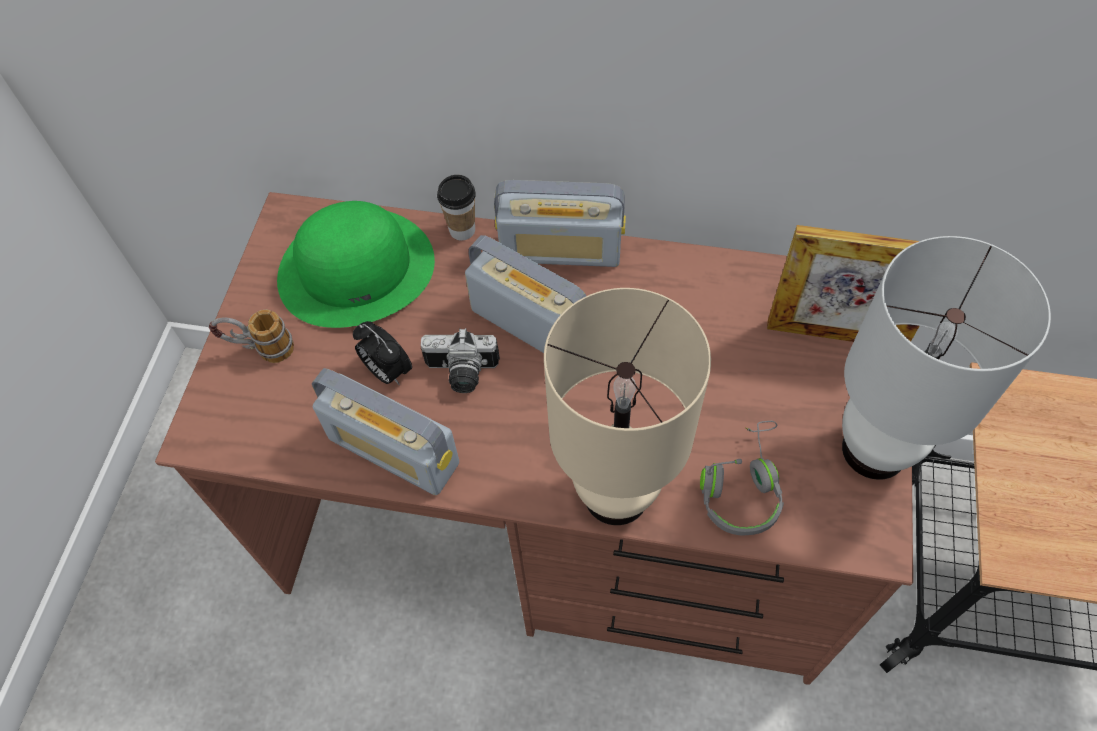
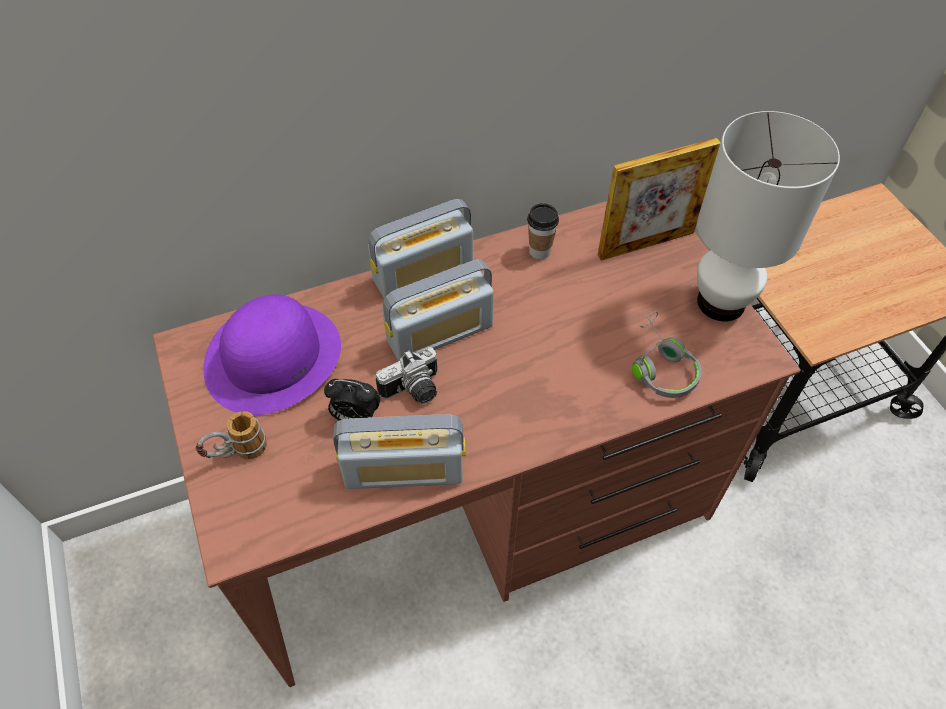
camera: 35 degrees left, 5 degrees down
(356, 268) = (273, 356): green hat -> purple hat
(462, 230) = (338, 292): cup -> cup (540, 251)
(530, 325) = (440, 333): radio -> radio turned 150 degrees clockwise
(615, 496) = (585, 416): beige table lamp -> none

